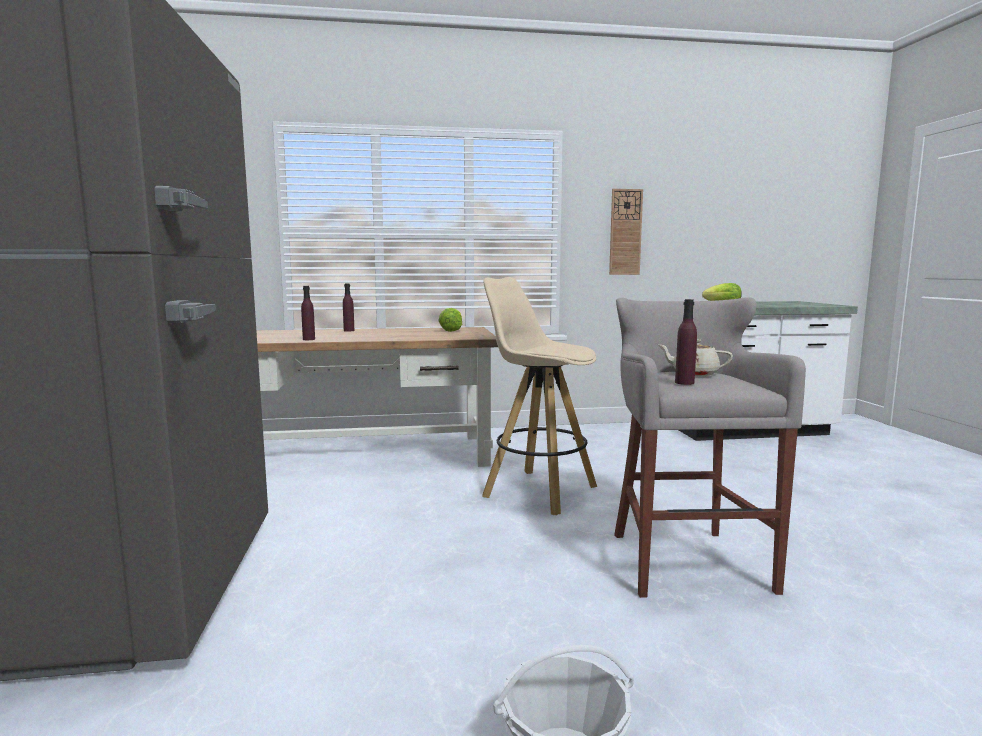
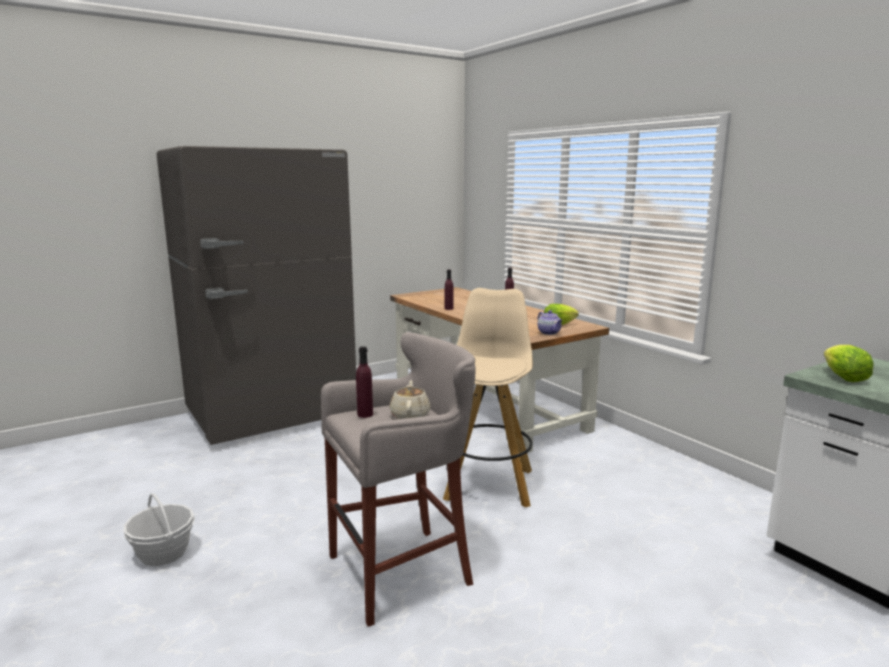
camera: 65 degrees right, 5 degrees up
(476, 334) = (549, 333): none -> teapot
(625, 232) = (800, 242): wall clock -> none

